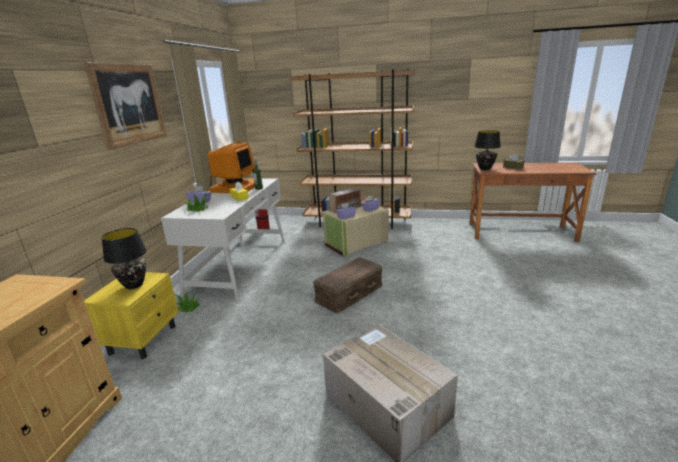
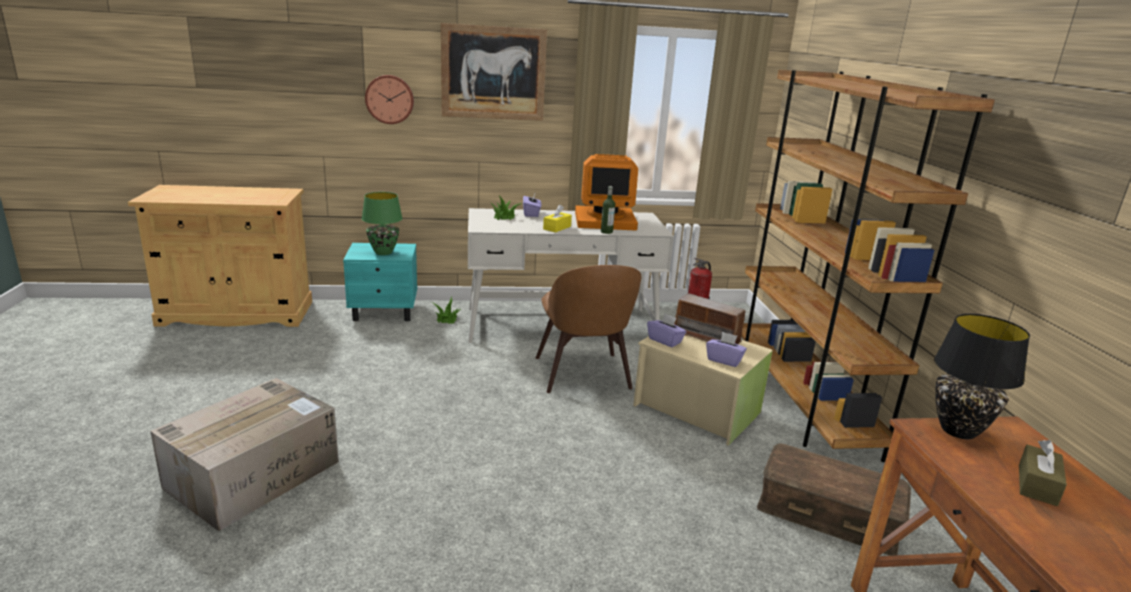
camera: 70 degrees right, 0 degrees up
(64, 145) = (390, 99): none -> wall clock
(134, 285) = (383, 252): black table lamp -> green table lamp
(144, 339) = (385, 312): yellow nightstand -> turquoise nightstand
(308, 265) = (583, 375): none -> brown chair
(349, 292) = (509, 420): brown storage box -> brown storage box (828, 513)

